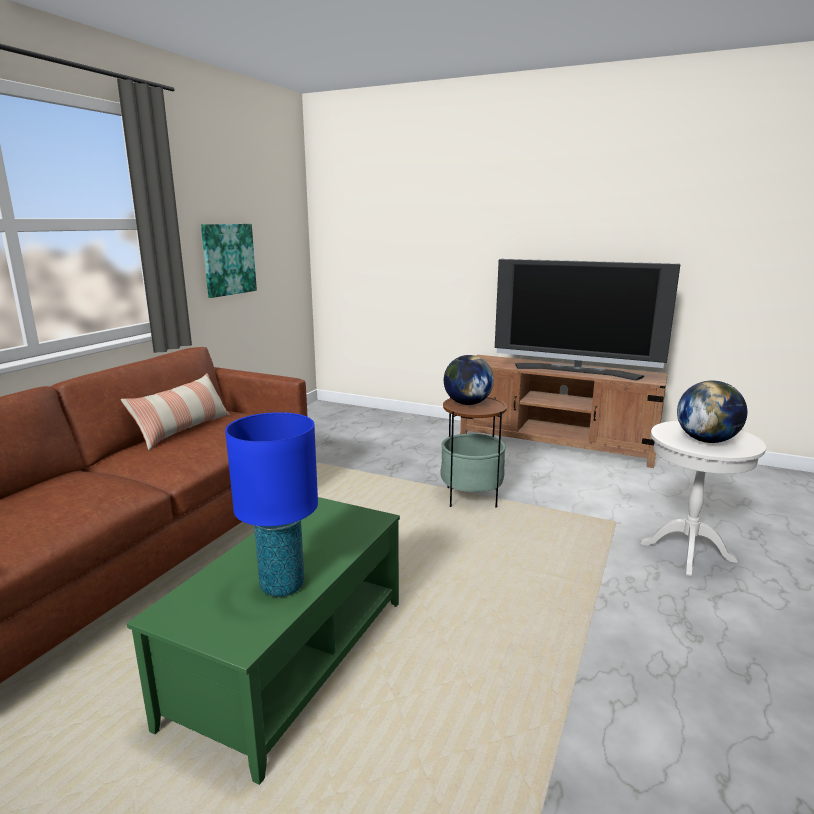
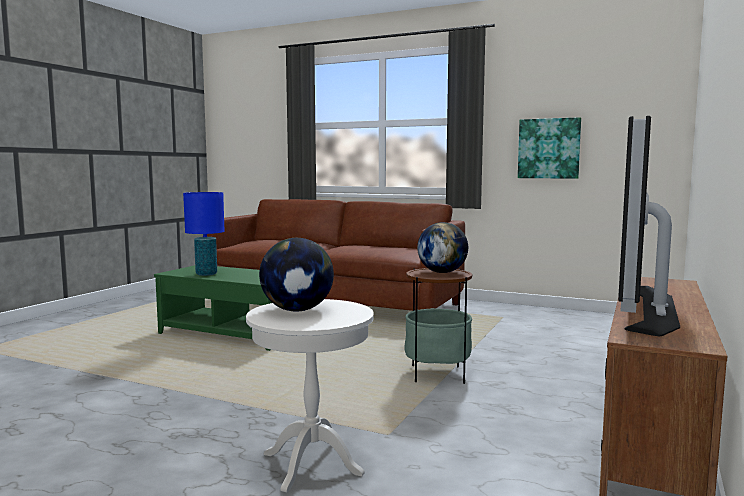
camera: 90 degrees right, 10 degrees down
(183, 430) = (385, 246): pillow -> none

